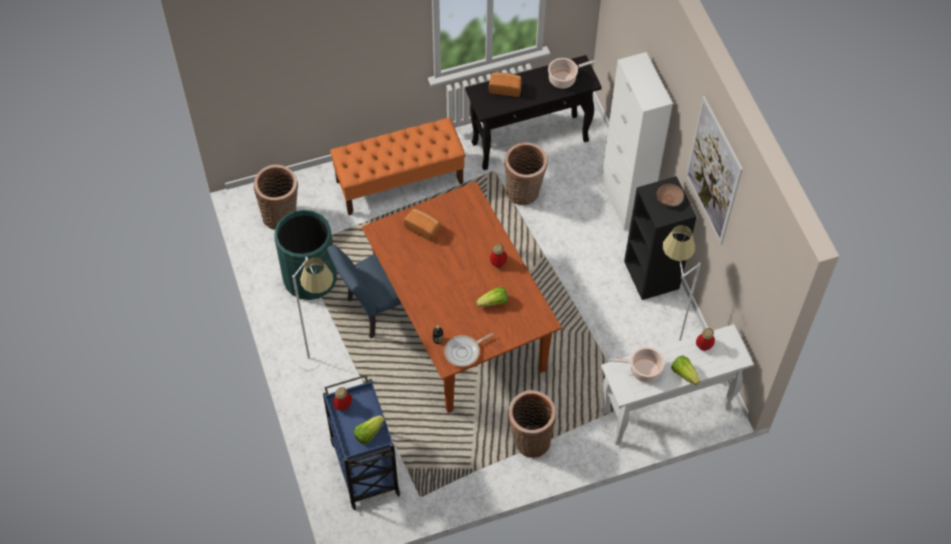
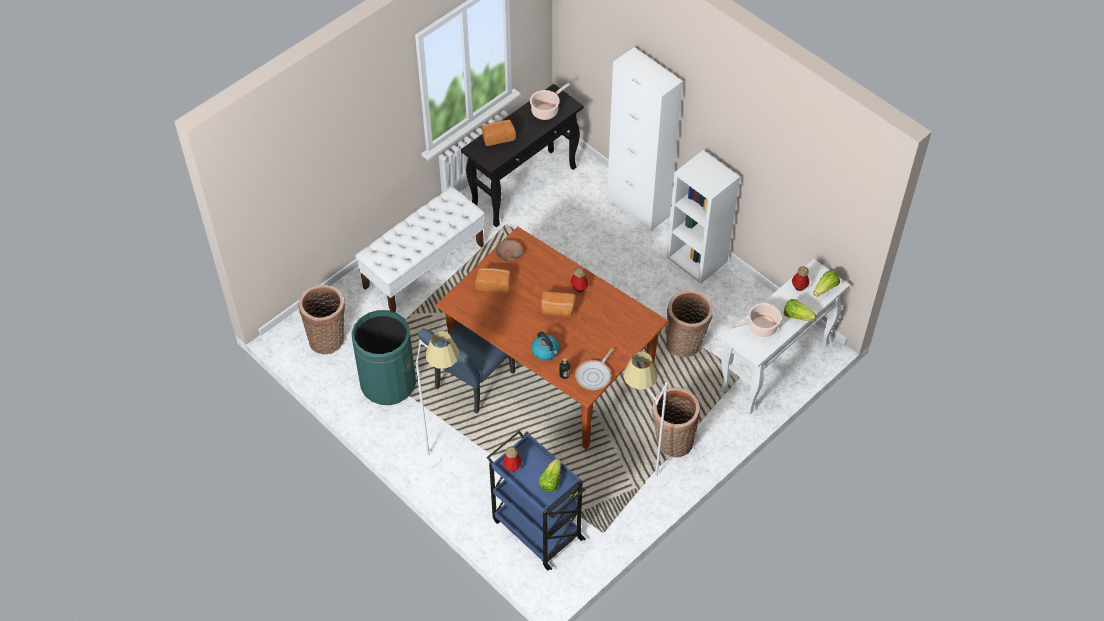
camera: 25 degrees left, 5 degrees down
(400, 181) = (424, 266): orange bench -> white bench
(433, 310) = (545, 351): none -> kettle
(466, 276) = (557, 310): none -> bread
(494, 302) = (596, 323): lettuce -> lettuce (825, 289)
(524, 193) = (544, 233): basket -> basket (686, 344)
(652, 275) = (697, 259): black bookcase -> white bookcase
(667, 340) = (742, 308): white floor lamp -> white floor lamp (643, 474)
(669, 198) = (707, 170): brown bowl -> brown bowl (508, 253)
(713, 171) = (753, 122): picture -> none

